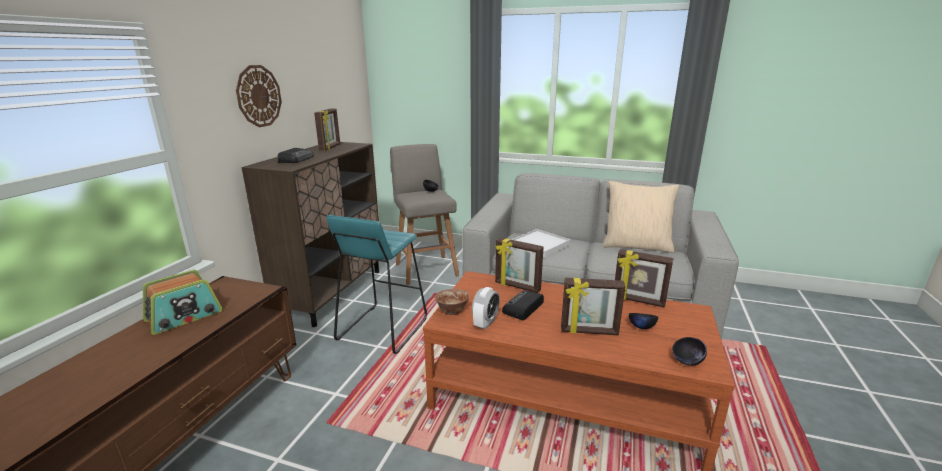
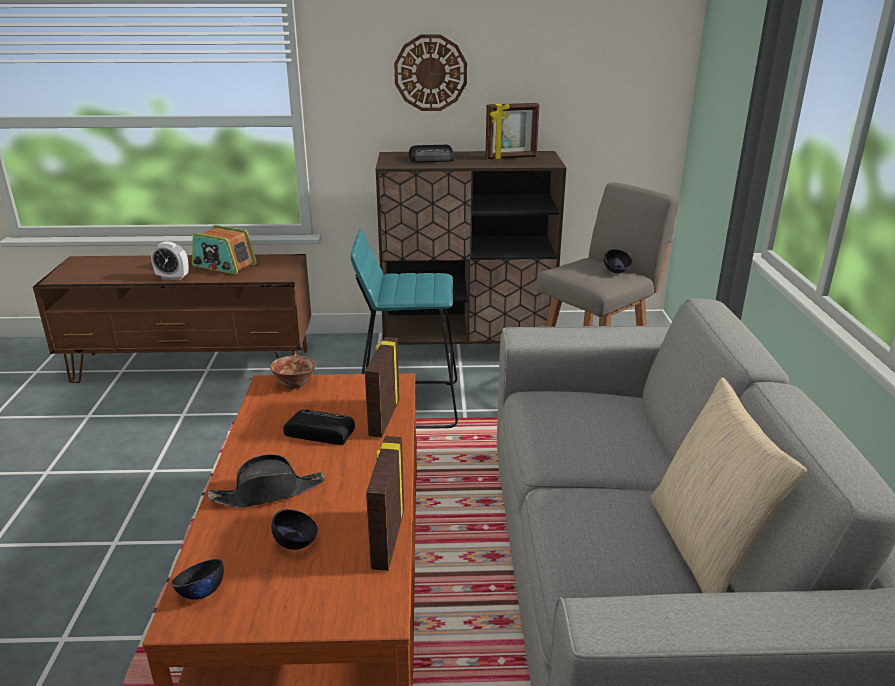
camera: 70 degrees right, 5 degrees up
(485, 323) = (272, 411): alarm clock -> alarm clock (172, 277)
(540, 245) = (577, 423): white tray -> none
(589, 332) = (268, 493): picture frame -> black hat

